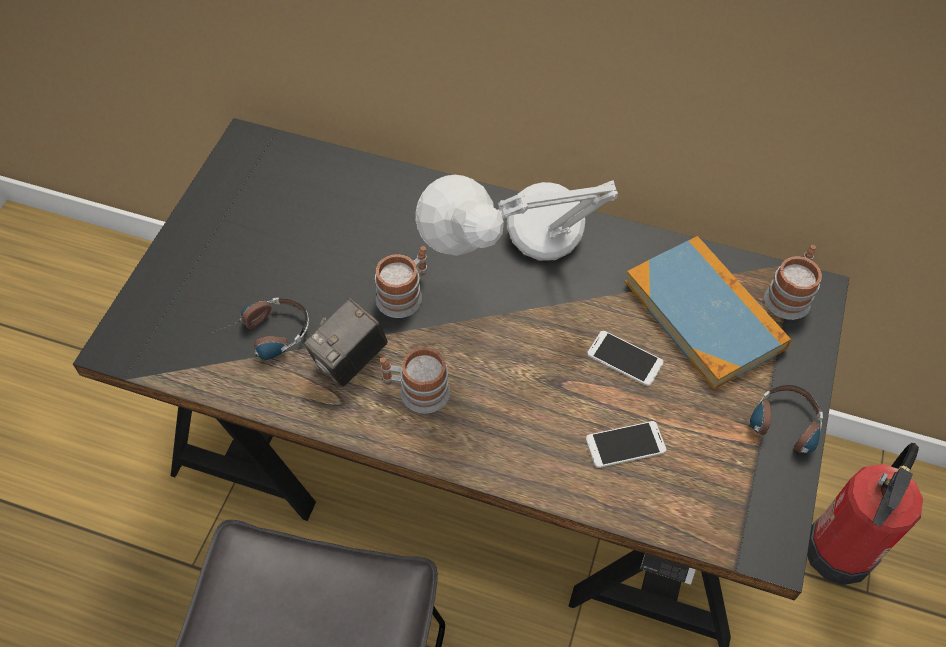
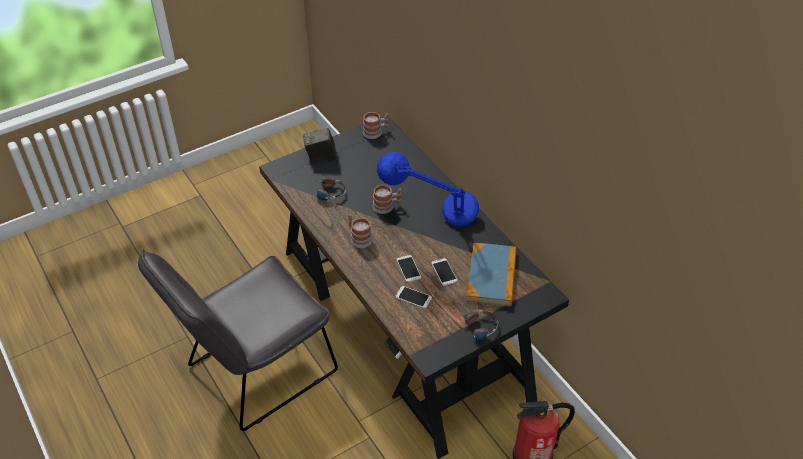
camera: 40 degrees right, 10 degrees down
(350, 361) = (346, 216): camera -> camera (320, 155)
(519, 289) = (430, 228): grey table lamp -> blue table lamp
(561, 393) = (408, 268): none -> phone
(789, 295) = (535, 290): mug -> mug (375, 132)

